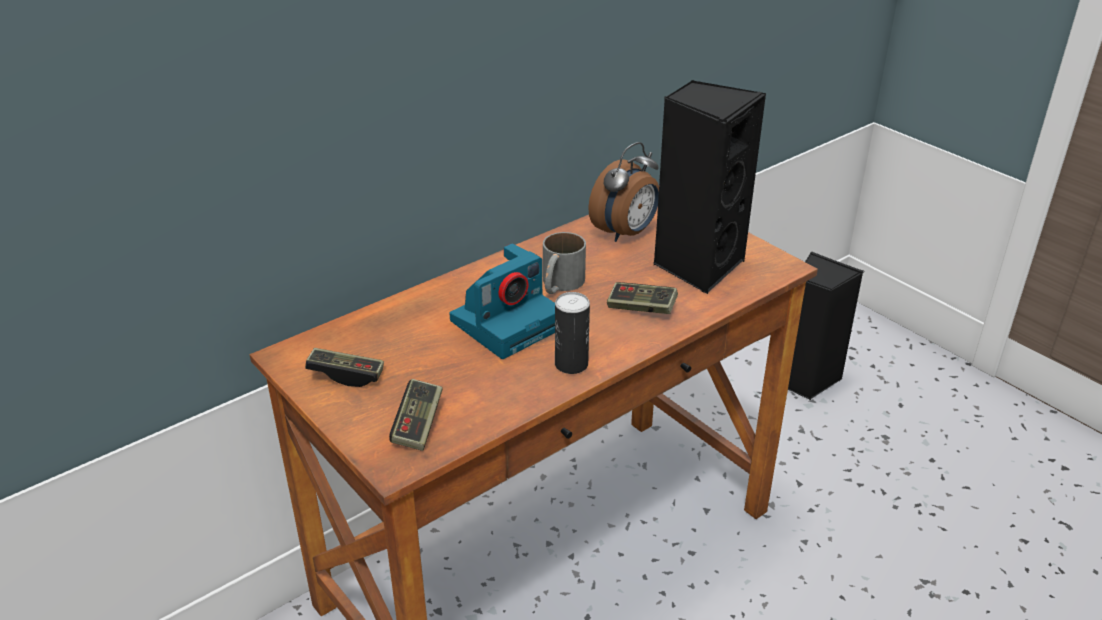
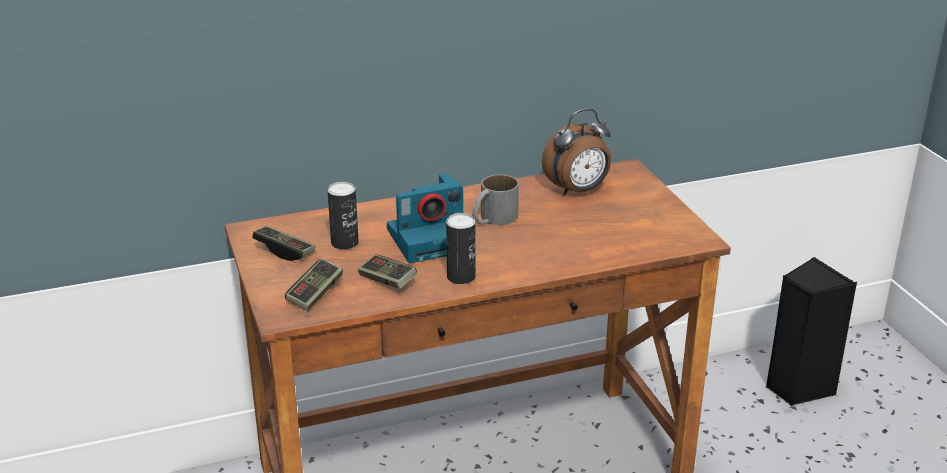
camera: 20 degrees right, 5 degrees down
(412, 349) = (344, 243): none -> can
(641, 308) = (548, 248): game controller -> game controller (387, 281)
(697, 265) = (621, 226): black speaker -> none

